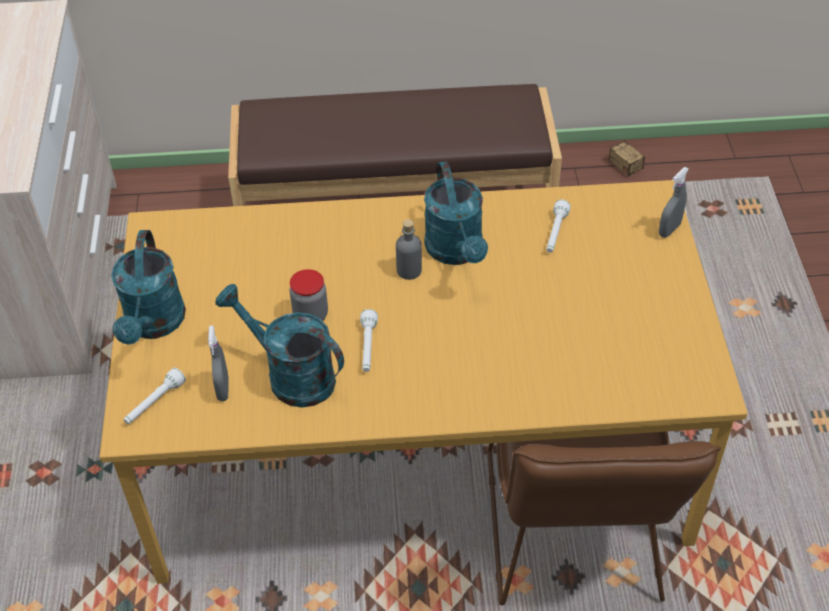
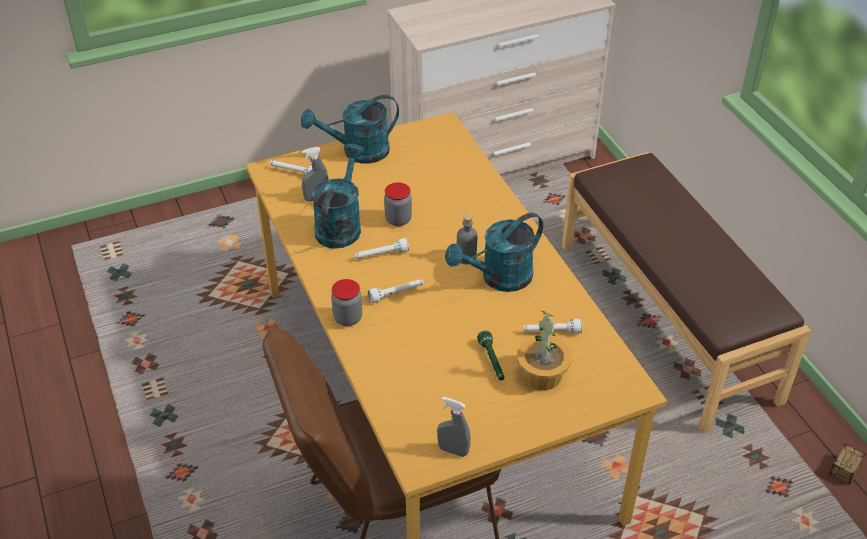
camera: 70 degrees right, 5 degrees down
(443, 349) = (396, 294): none -> white flashlight
(465, 405) = (348, 318): none -> jar
(582, 292) = (492, 361): none -> green flashlight
(615, 259) = (541, 375): none -> potted plant
(669, 230) = (596, 406): grey spray bottle -> grey spray bottle (453, 450)

